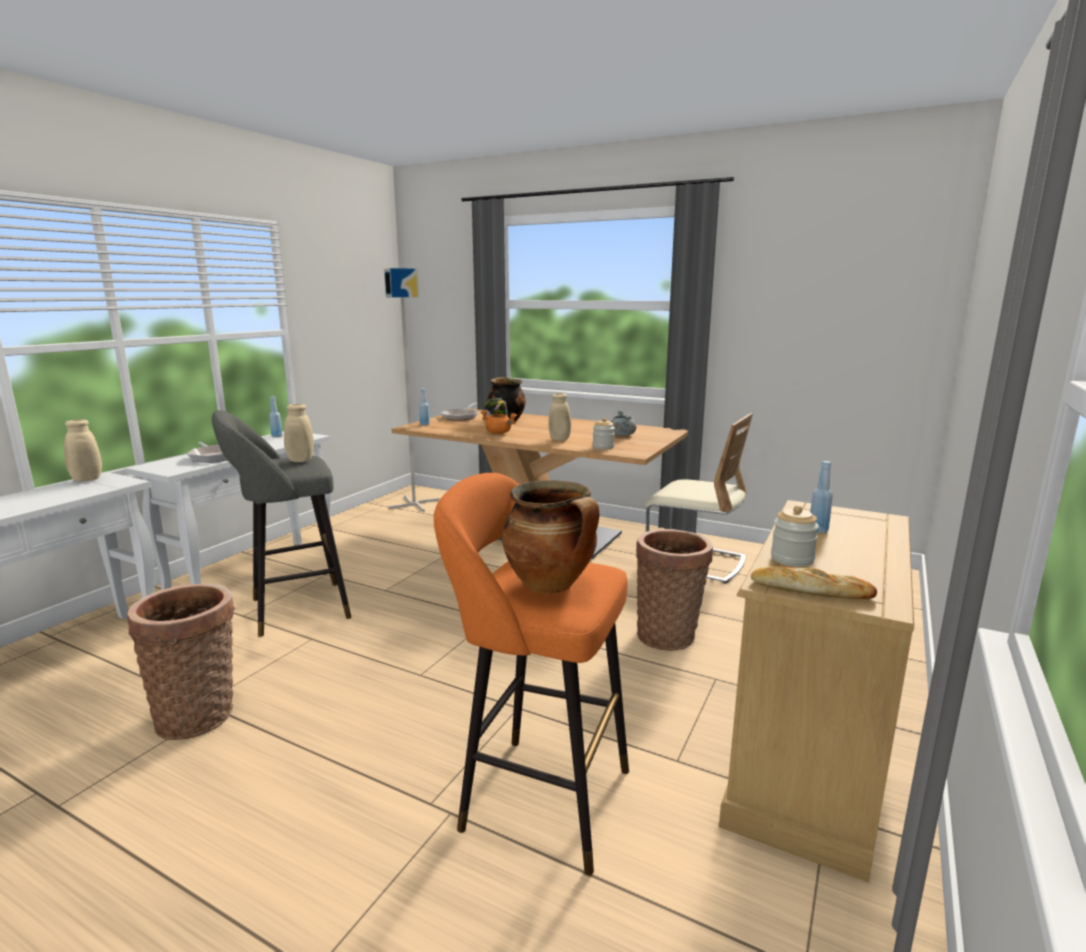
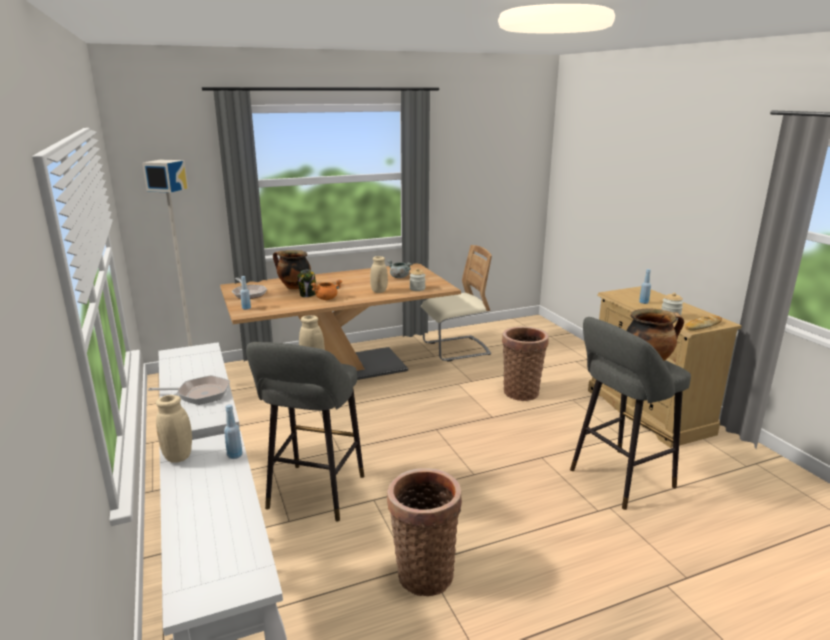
camera: 50 degrees left, 5 degrees up
(277, 436) = (173, 359): blue bottle -> blue bottle (235, 455)
(537, 796) = (617, 480): orange stool -> grey stool

